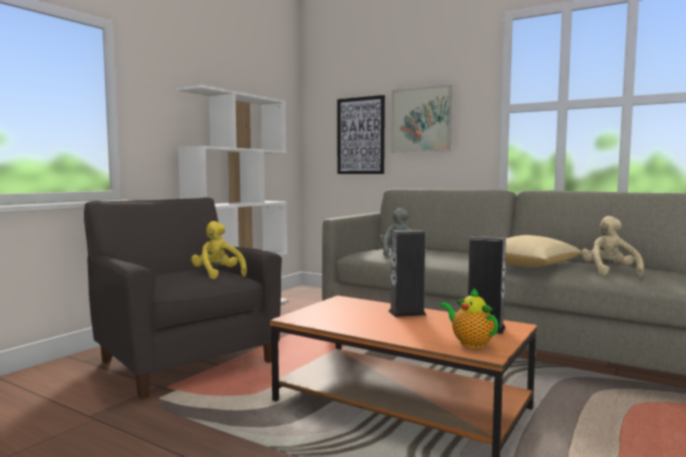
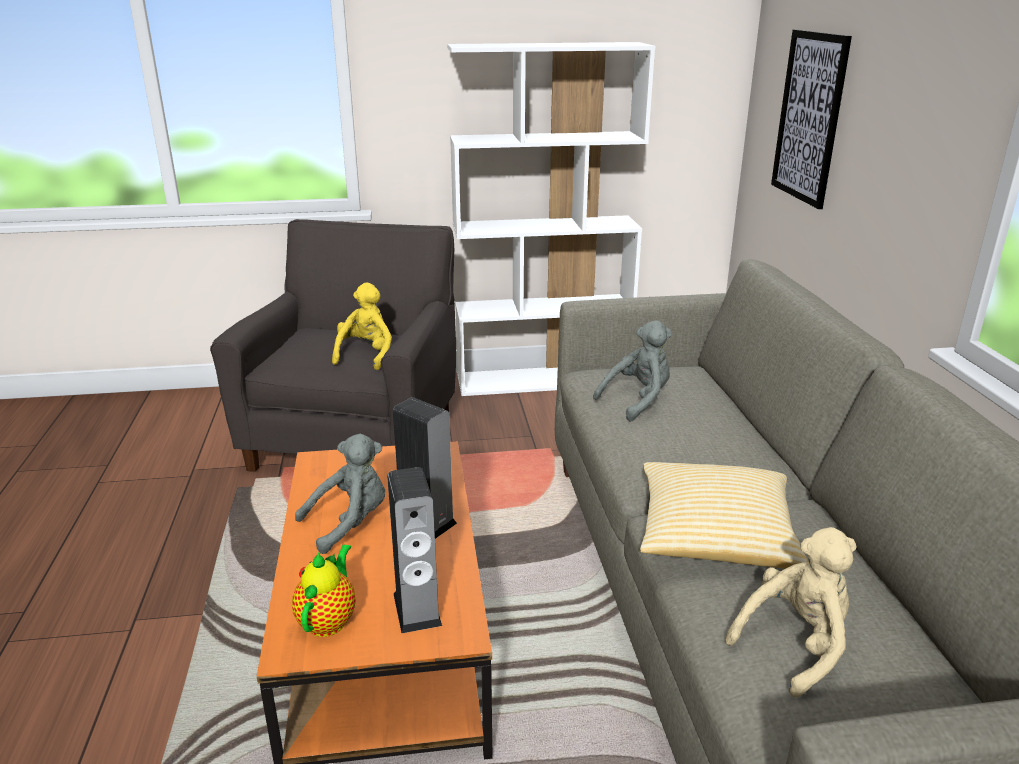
camera: 50 degrees right, 20 degrees up
(379, 324) = (350, 523): none -> grey plush toy
(421, 120) = (888, 110): picture -> none

